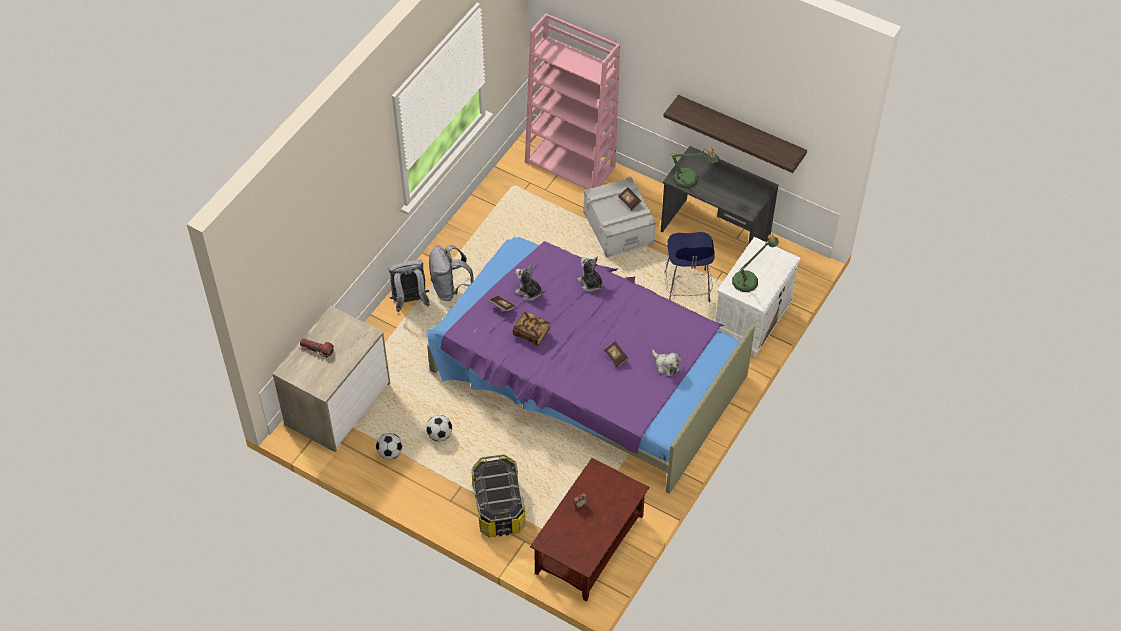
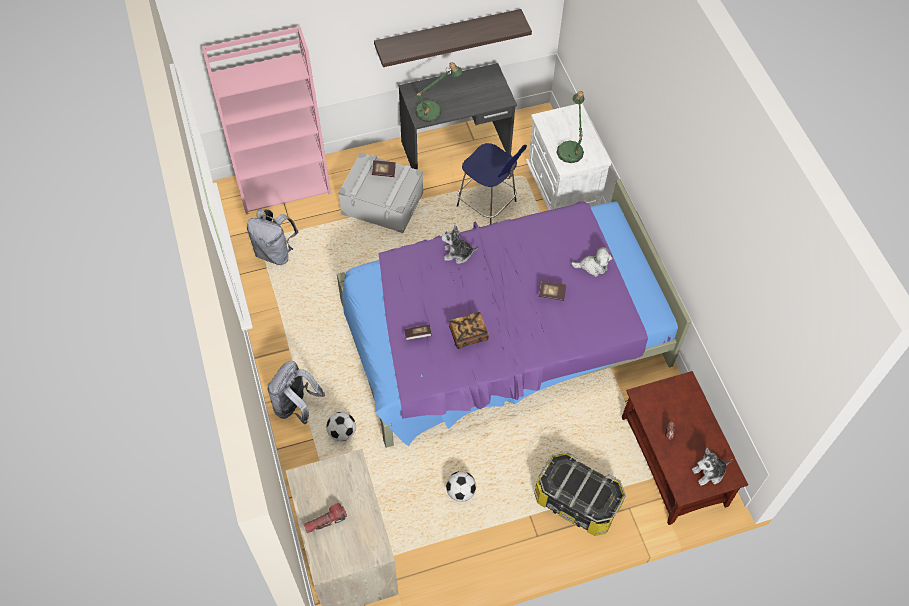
camera: 50 degrees left, 5 degrees up
(390, 453) = (442, 547): football -> football (342, 432)
(450, 289) = (315, 366): grey backpack -> grey backpack (275, 252)
(529, 292) = (421, 304): plush toy -> plush toy (709, 472)

